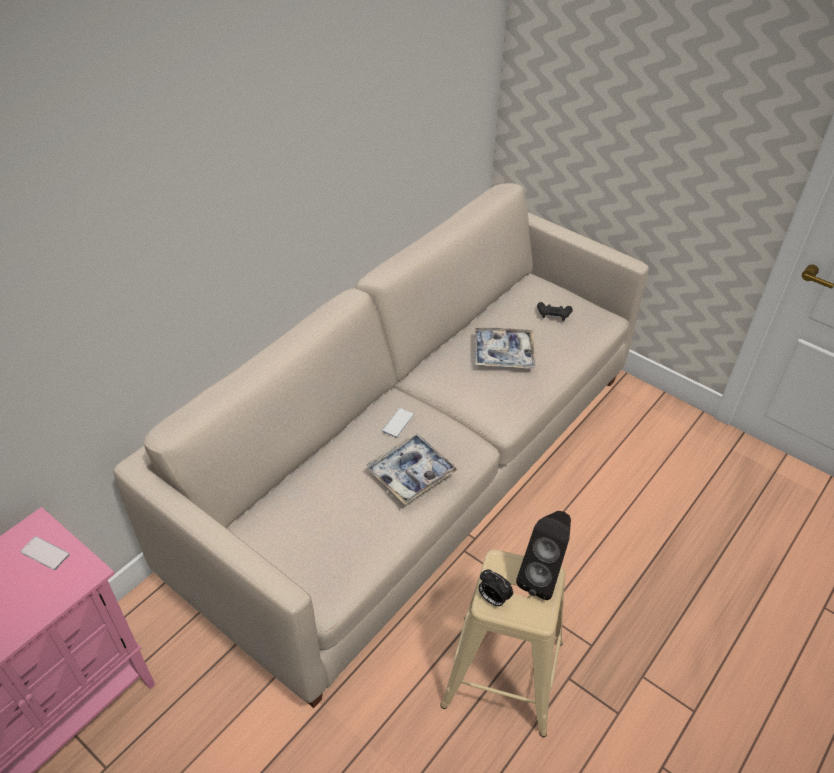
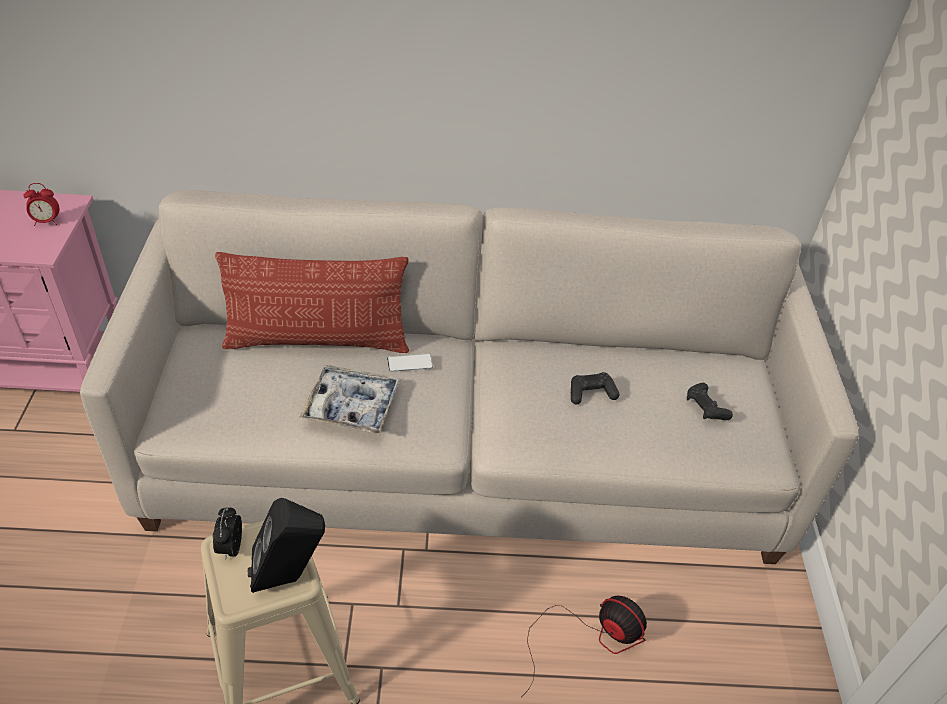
camera: 50 degrees right, 0 degrees up
(45, 553) = (47, 222): phone -> alarm clock
(324, 462) = (317, 340): none -> pillow
(503, 353) = (591, 393): tray -> black game controller
(600, 494) = (590, 637): none -> fan

